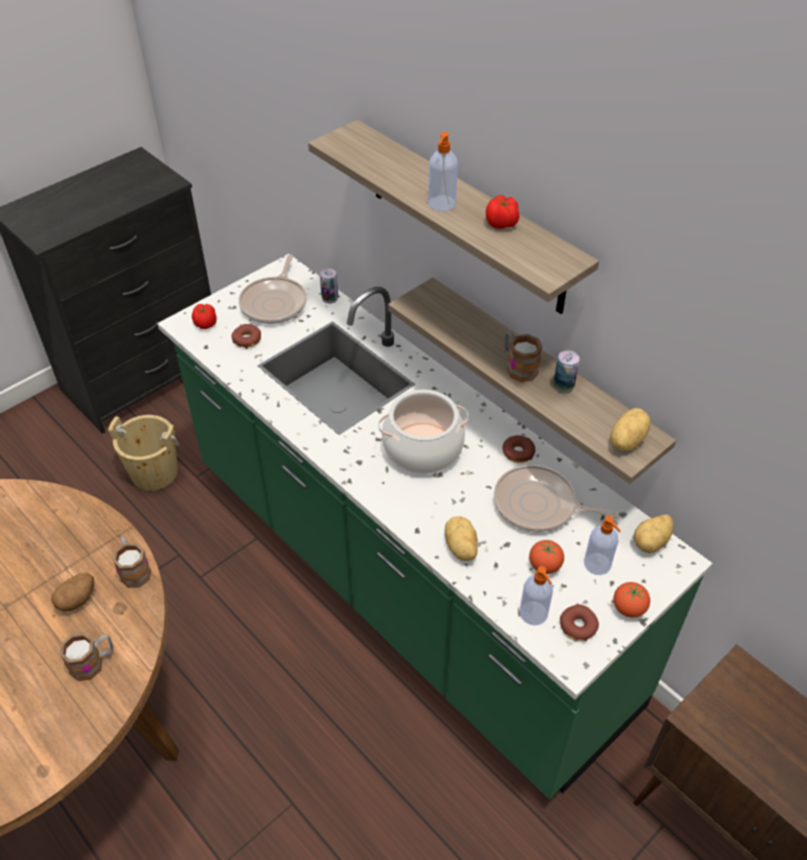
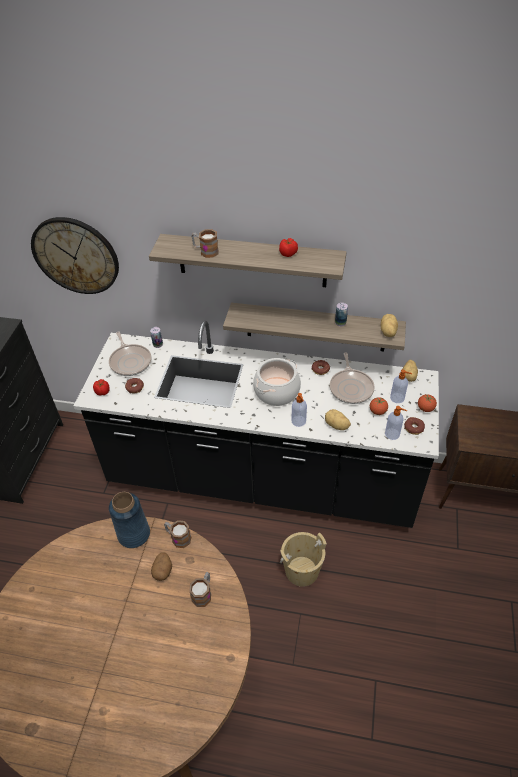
camera: 35 degrees left, 0 degrees up
(90, 531) = (134, 534): none -> blue vase
(154, 473) = (76, 505): beige bucket -> beige bucket (302, 570)
(264, 114) = (76, 255): none -> wall clock
(403, 583) = (262, 479): green counter -> black counter
(441, 204) = (251, 257): soap dispenser -> soap dispenser (299, 421)
(518, 366) = (312, 324): mug -> mug (205, 251)
(539, 505) = (351, 387): frying pan -> frying pan turned 75 degrees counterclockwise

